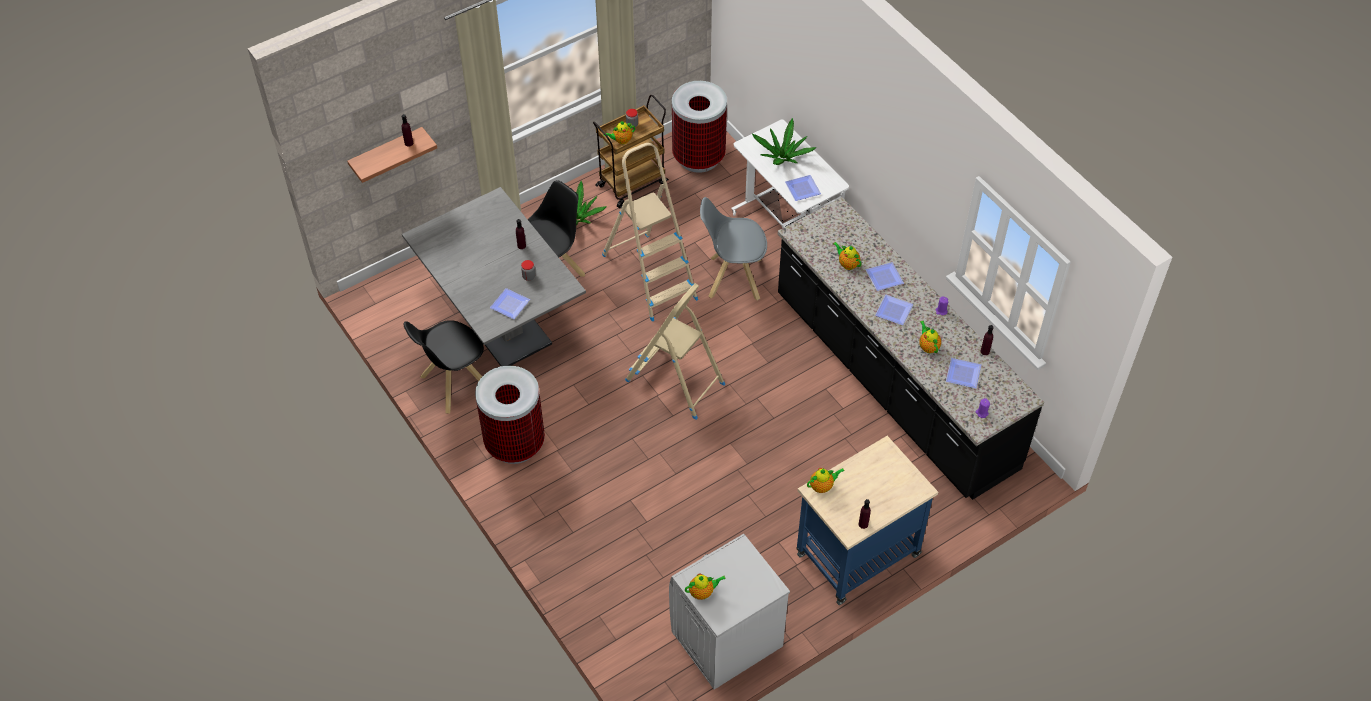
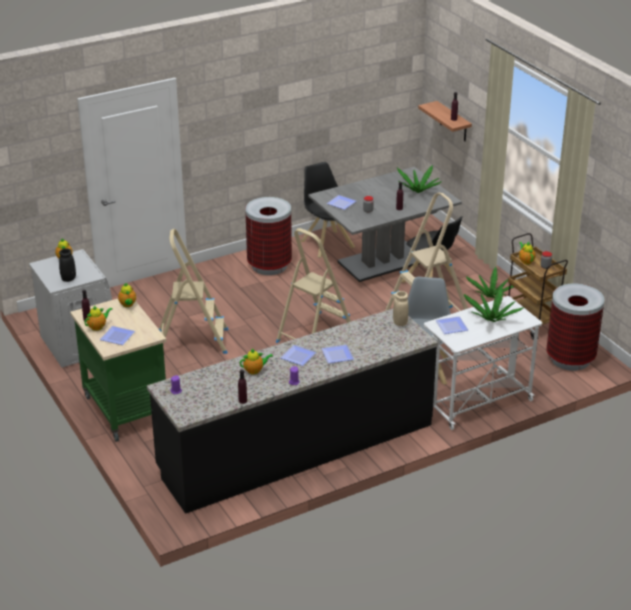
camera: 95 degrees right, 20 degrees down
(473, 228) = (418, 191): none -> potted plant
(704, 506) = (193, 341): none -> beige step ladder
(753, 576) = (68, 279): none -> black vase
(811, 227) = (400, 323): none -> beige vase
(847, 264) = (355, 337): teapot -> teapot (98, 327)
(857, 557) = (125, 410): blue cart -> green cart
(964, 373) = (220, 387): plate -> plate (118, 337)

